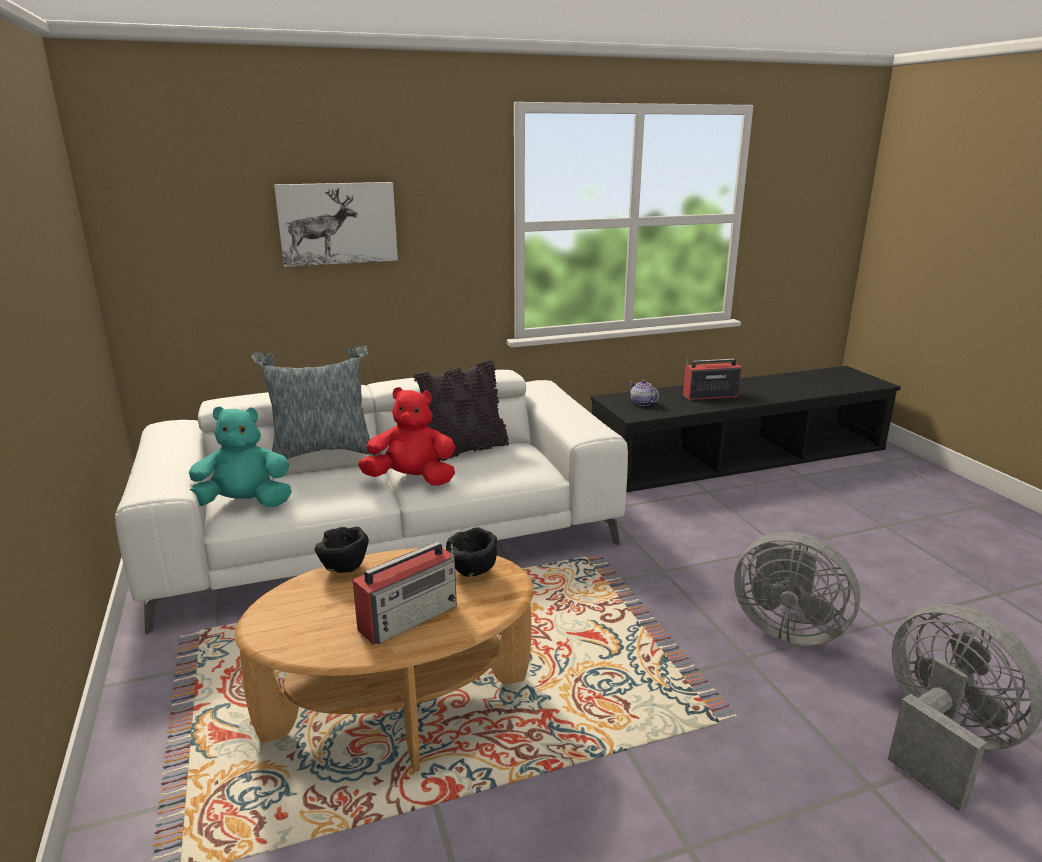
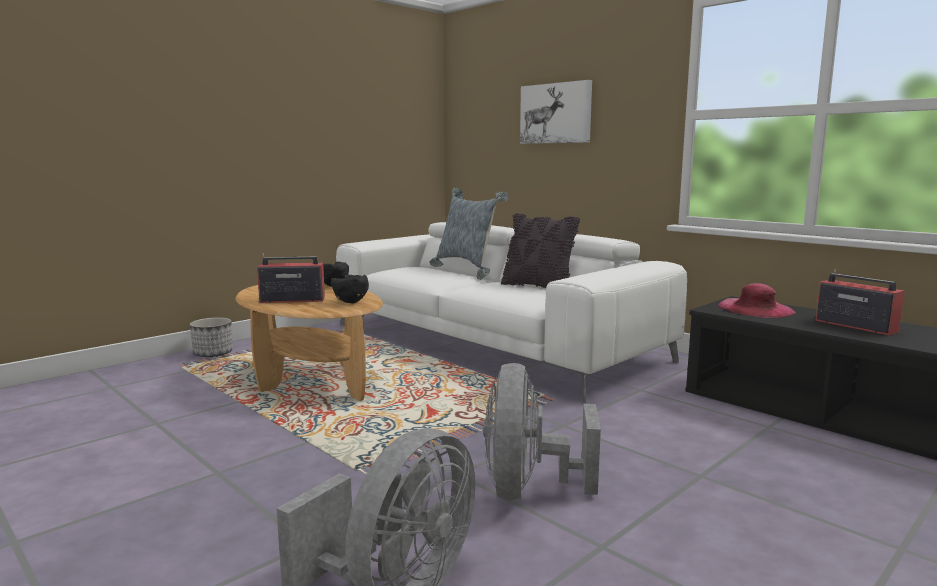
camera: 65 degrees right, 10 degrees down
(136, 819) = (213, 354): none -> planter
(244, 504) = (396, 269): turquoise plush toy -> none
(410, 617) = (291, 300): radio -> radio turned 150 degrees clockwise
(412, 480) = (472, 285): red plush toy -> none
(641, 403) = (755, 309): teapot -> pink hat

